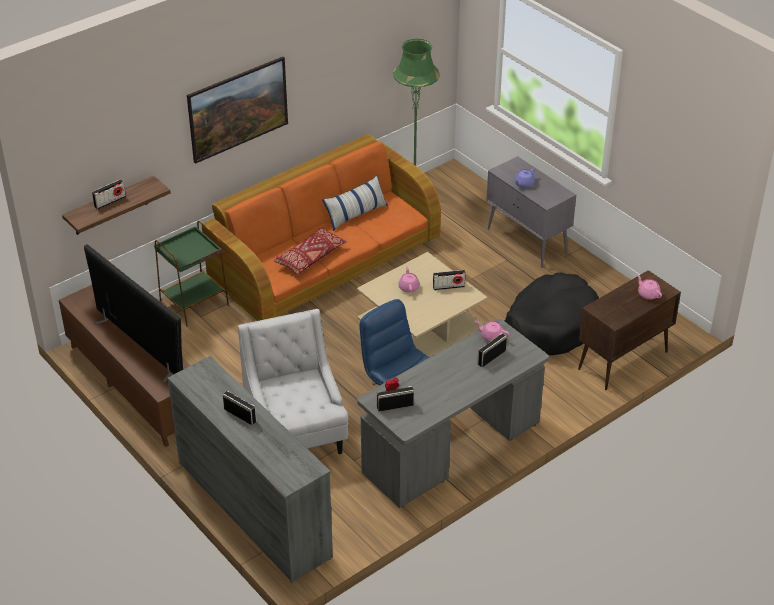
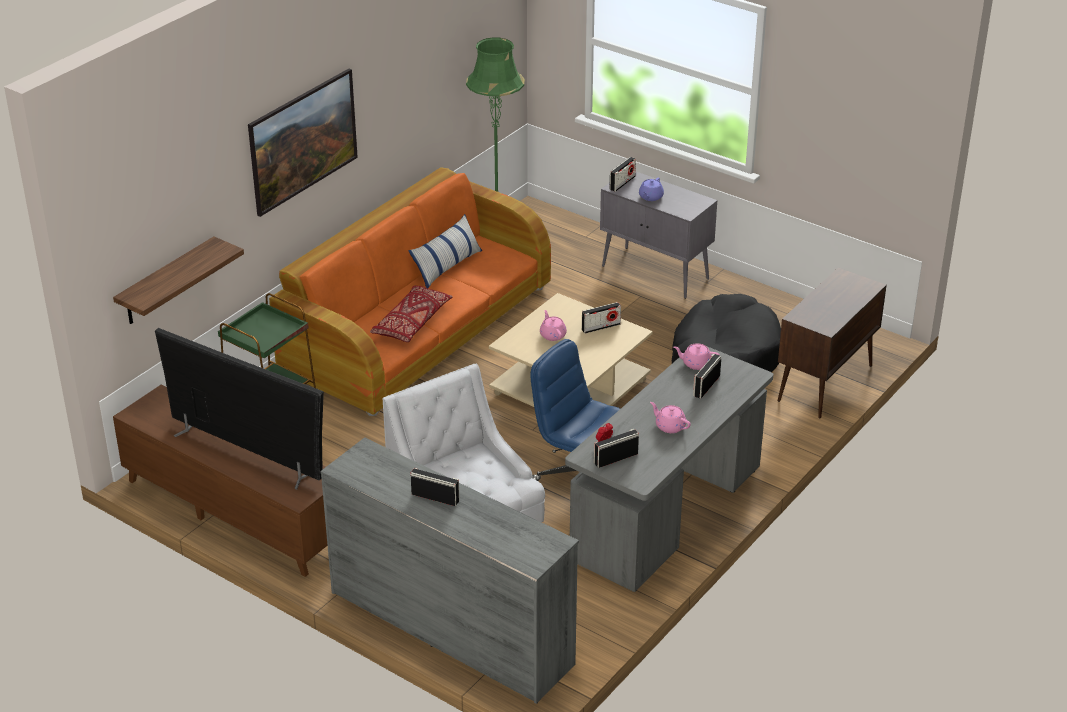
camera: 15 degrees left, 5 degrees down
(110, 202) = (171, 273): radio -> radio (622, 183)
(648, 294) = (850, 292): pink teapot -> pink teapot (669, 426)

